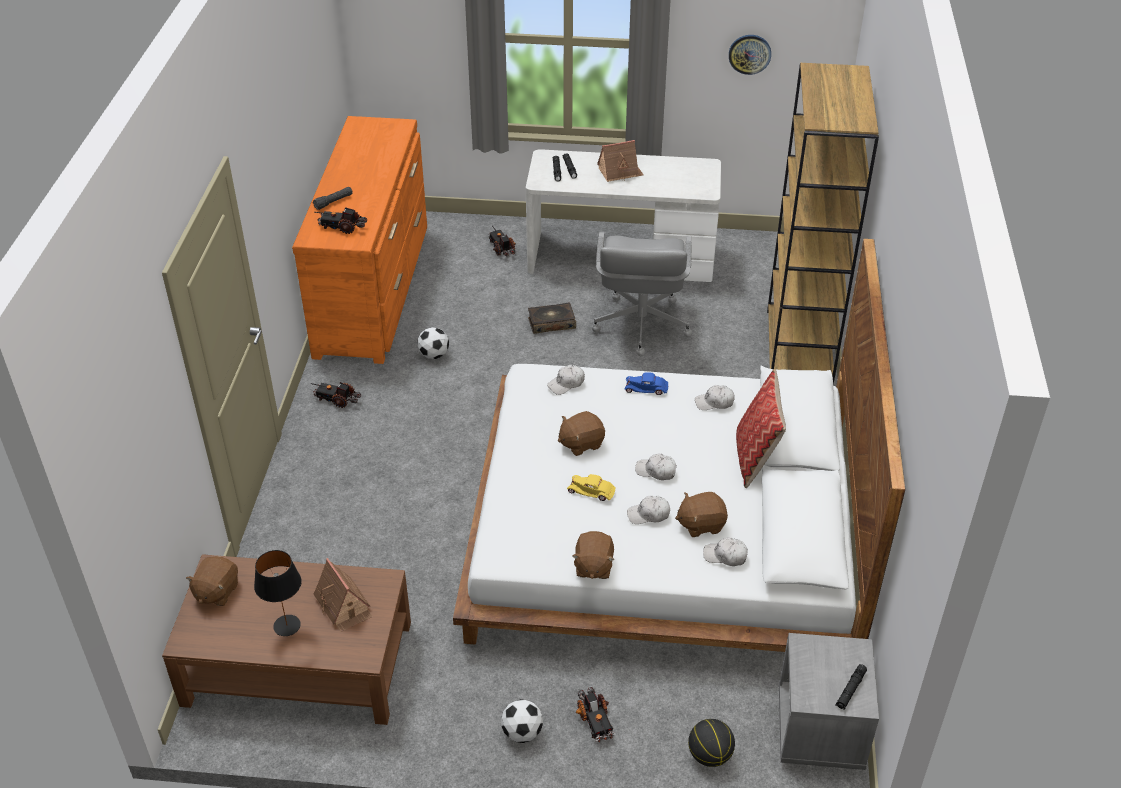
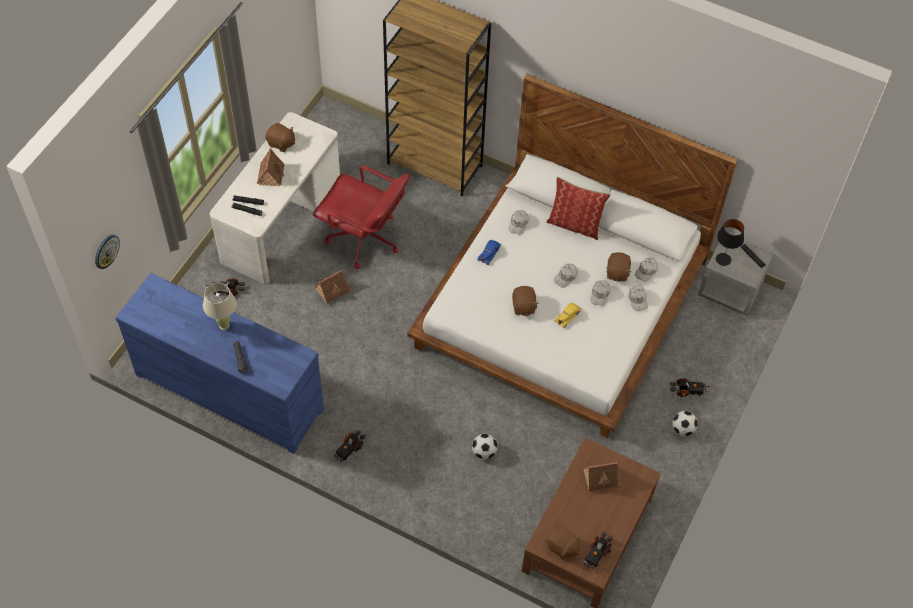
camera: 70 degrees left, 15 degrees up
(287, 625) = (605, 513): black table lamp -> black table lamp (723, 259)
(342, 227) = (277, 362): toy truck -> toy truck (596, 553)
(373, 180) = (224, 325): none -> beige table lamp
(373, 289) = (229, 390): orange dresser -> blue dresser
(434, 355) = (331, 373): football -> football (484, 452)
(551, 323) = (333, 290): book -> toy house
(566, 384) = (466, 294): white cap -> white cap (637, 299)
(593, 566) = (628, 337): brown plush toy -> brown plush toy (281, 143)
(640, 325) = (364, 239): grey office chair -> red office chair
(709, 755) = (728, 346): basketball -> none
(749, 54) = (272, 37): wall clock -> wall clock (106, 251)

